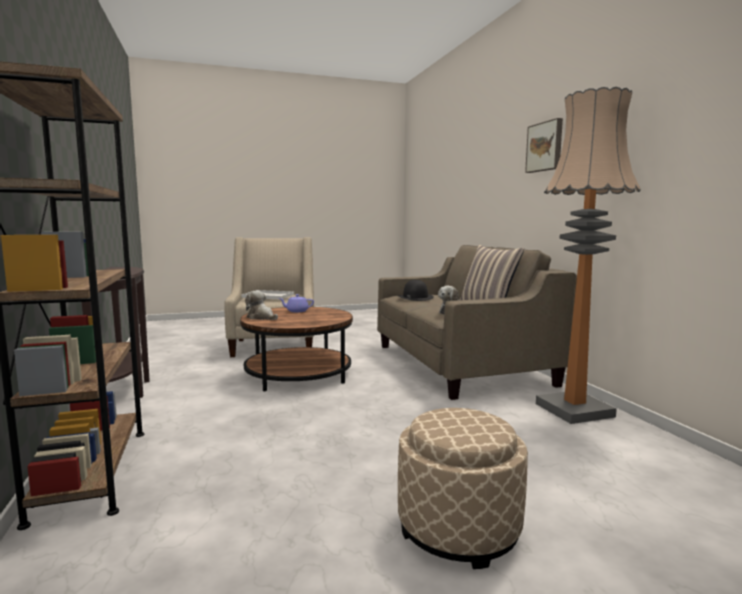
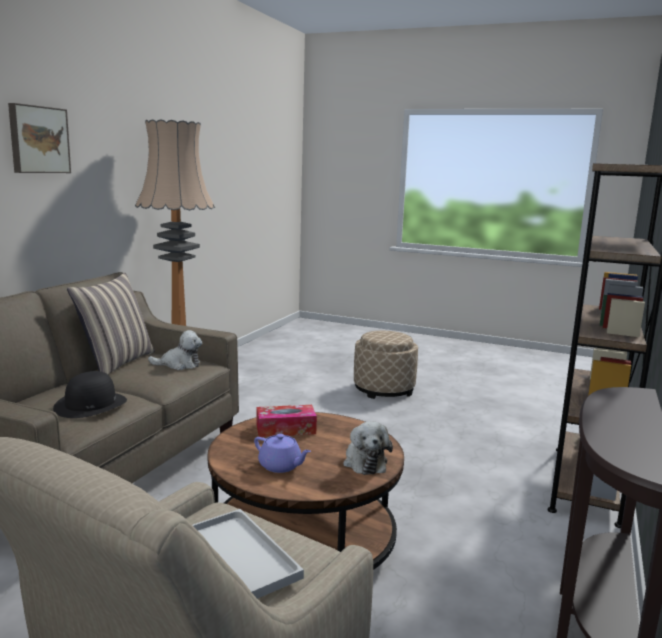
camera: 140 degrees left, 5 degrees up
(323, 318) = (285, 429): none -> tissue box

